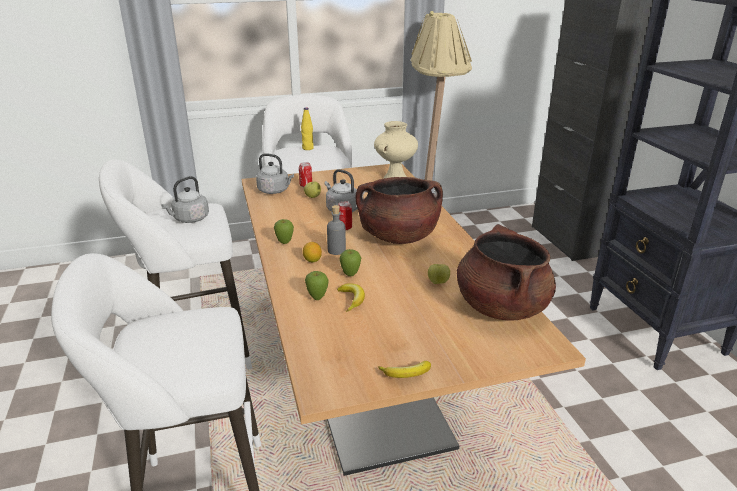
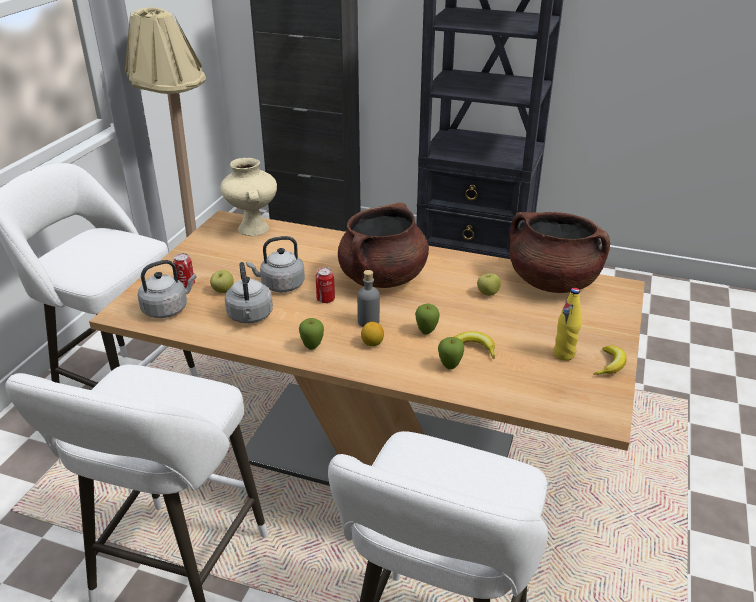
camera: 55 degrees left, 5 degrees up
(189, 219) = (155, 397): grey kettle -> grey kettle (250, 317)
(308, 148) = (78, 245): yellow bottle -> yellow bottle (564, 354)

